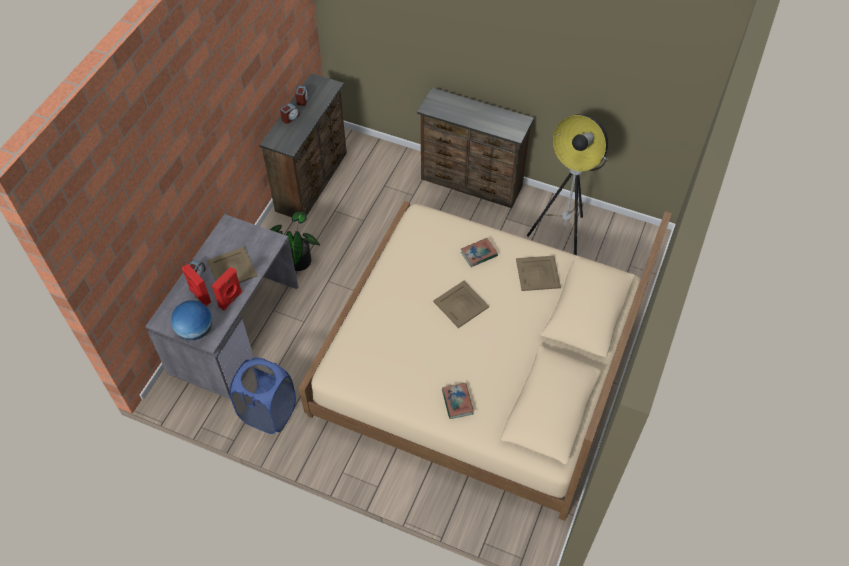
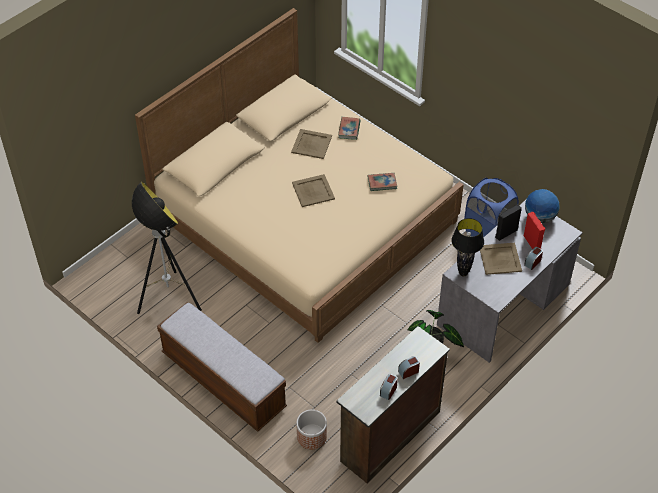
camera: 160 degrees left, 5 degrees down
(231, 300) = (505, 233): red speaker -> black speaker
(267, 242) = (463, 273): none -> black table lamp
(376, 163) = (312, 437): none -> planter
(471, 184) = (223, 381): brown dresser -> bench
(479, 254) = (277, 224): book -> book (382, 183)
(538, 273) = (237, 196): beige tray -> beige tray (311, 144)

